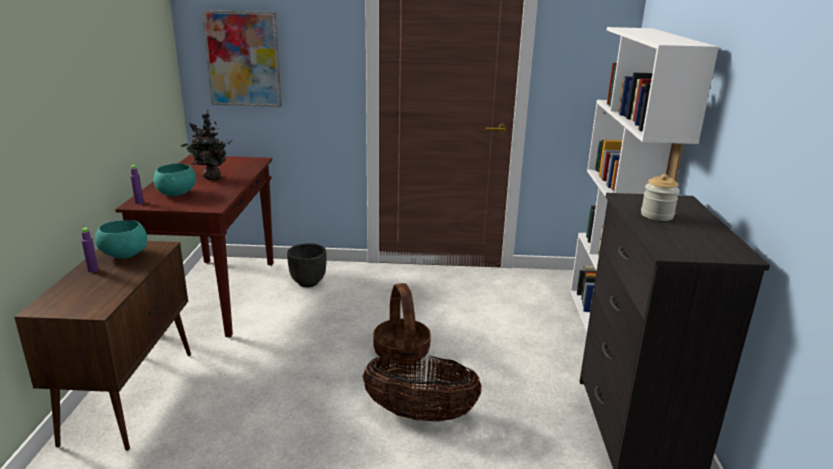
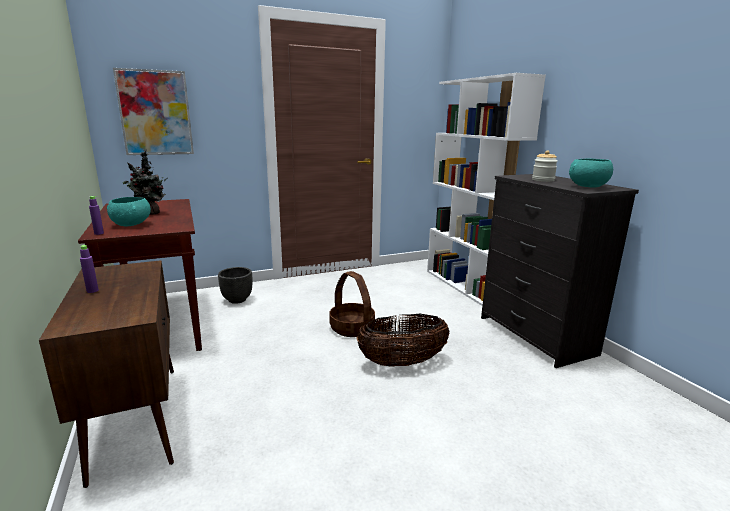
camera: 25 degrees left, 5 degrees down
(123, 255) = (114, 276): turquoise bowl -> turquoise bowl (587, 187)

